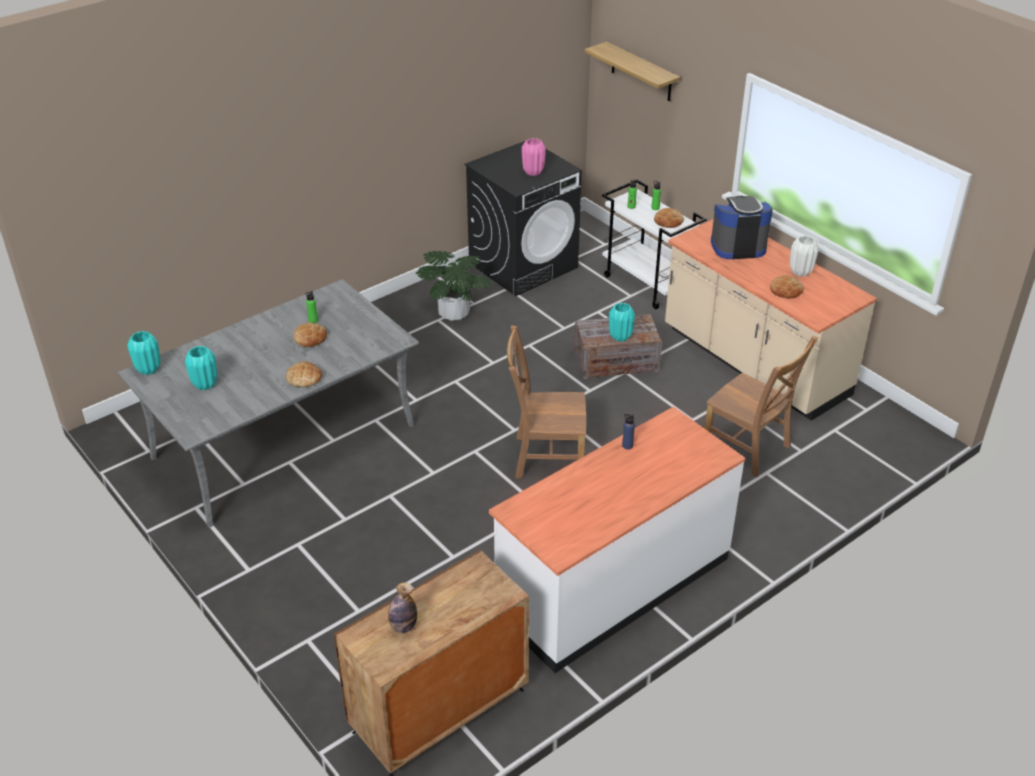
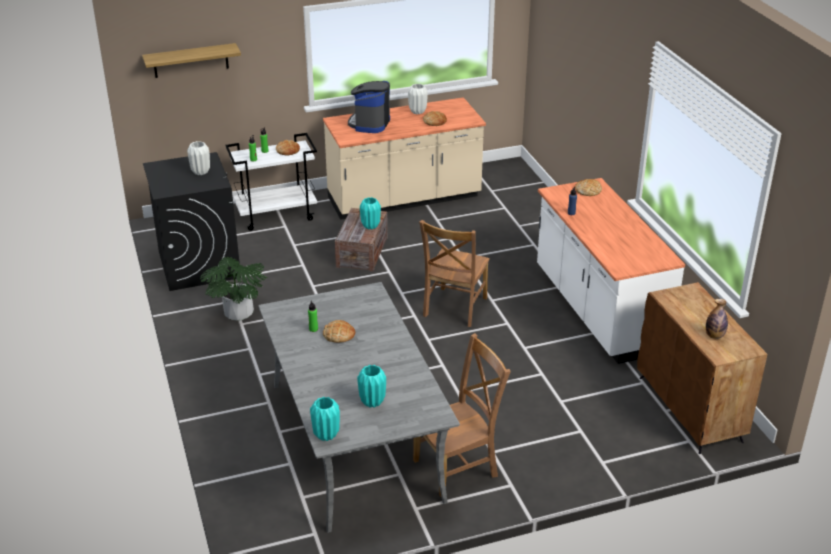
camera: 70 degrees left, 5 degrees down
(304, 377) = (395, 345): bread -> bread (588, 190)
(533, 172) = (201, 172): pink vase -> white vase
(749, 448) = (492, 225): brown chair -> brown chair (458, 467)

